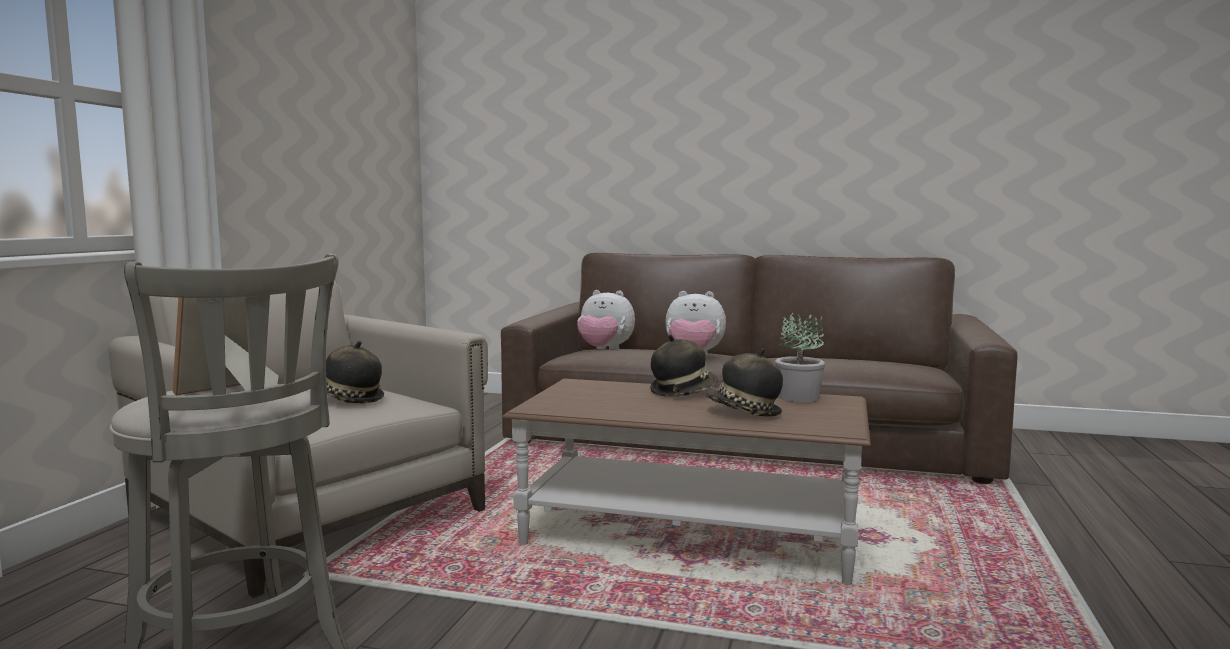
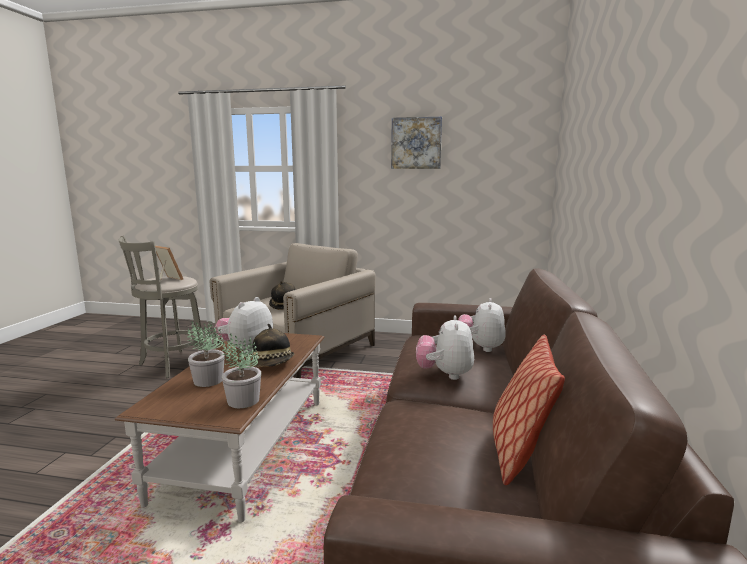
camera: 85 degrees right, 5 degrees up
(297, 82) = (416, 143): none -> picture
(619, 404) = (246, 350): none -> plush toy
(744, 412) = (207, 380): hat -> potted plant
(828, 357) = (520, 453): none -> pillow

